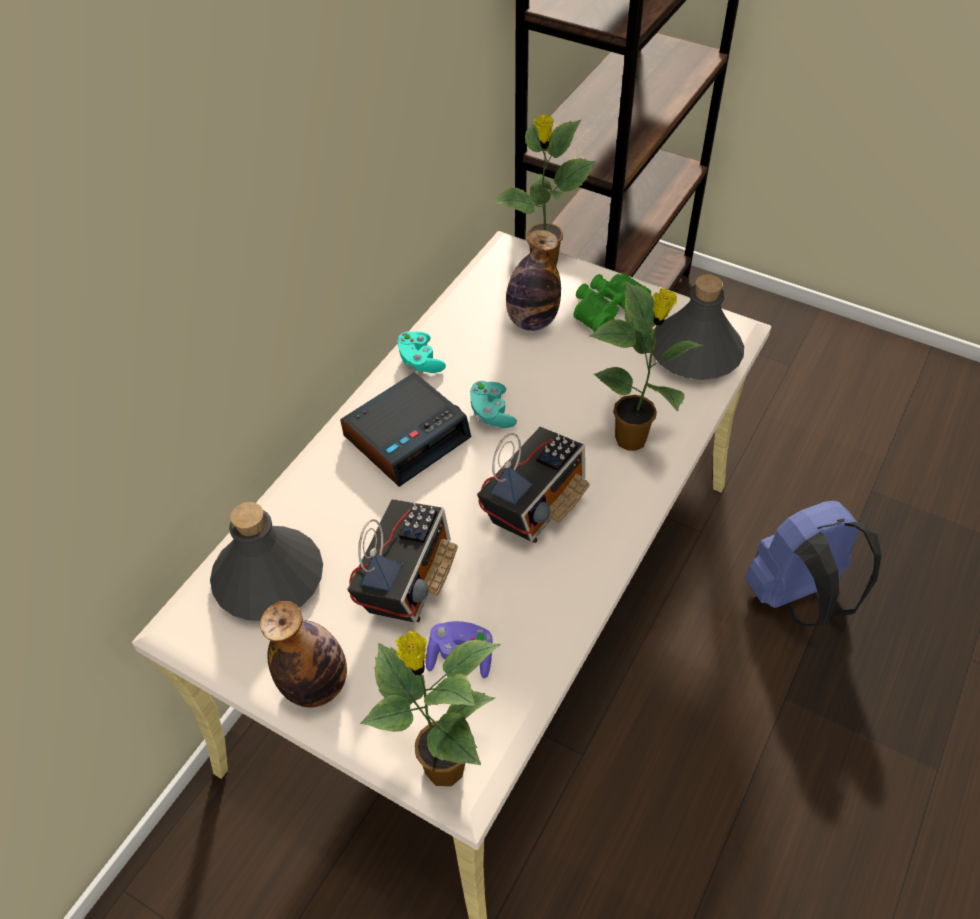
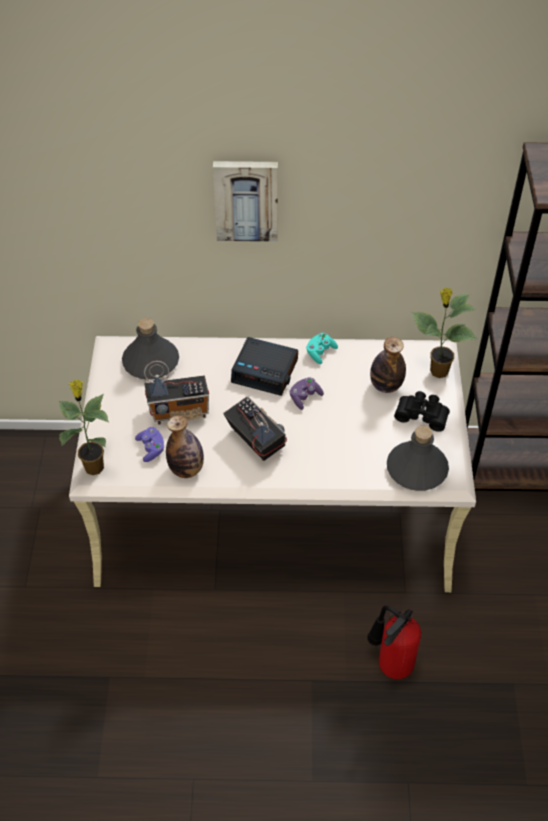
camera: 60 degrees right, 0 degrees up
(248, 171) = (246, 199): none -> picture
(316, 685) = (108, 405): bottle -> bottle (186, 469)
(491, 413) = (305, 397): turquoise game controller -> purple game controller
(536, 505) = (256, 441): radio -> radio turned 135 degrees counterclockwise
(605, 308) = (422, 414): green binoculars -> black binoculars
(633, 439) = (328, 464): potted plant -> none
(797, 598) = (389, 664): blue backpack -> fire extinguisher

